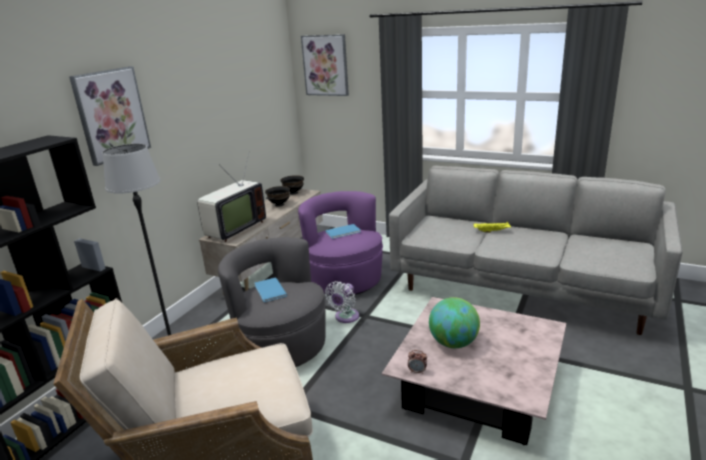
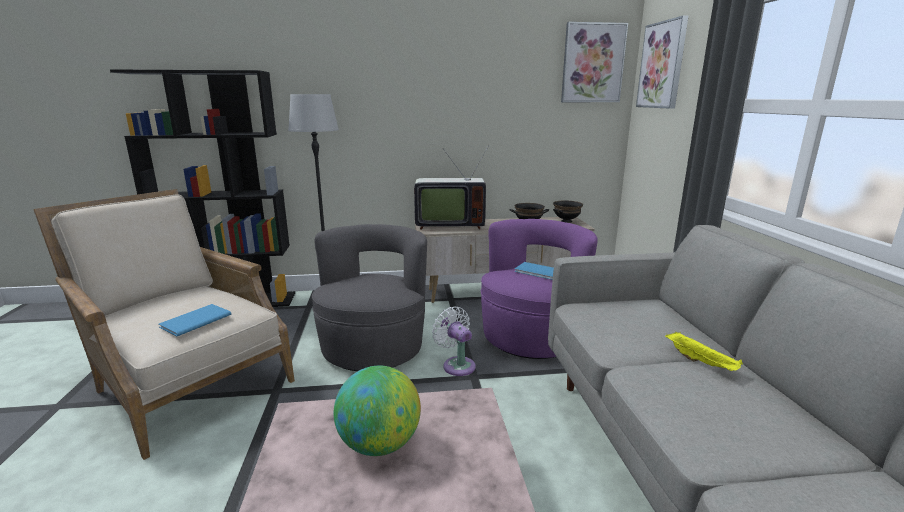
camera: 55 degrees right, 5 degrees down
(111, 114) = (341, 70): picture -> picture (592, 63)
(269, 291) = (367, 278): blue book -> blue book (193, 321)
(345, 317) = (457, 365): white fan -> white fan turned 60 degrees clockwise
(417, 371) = (290, 431): alarm clock -> none

